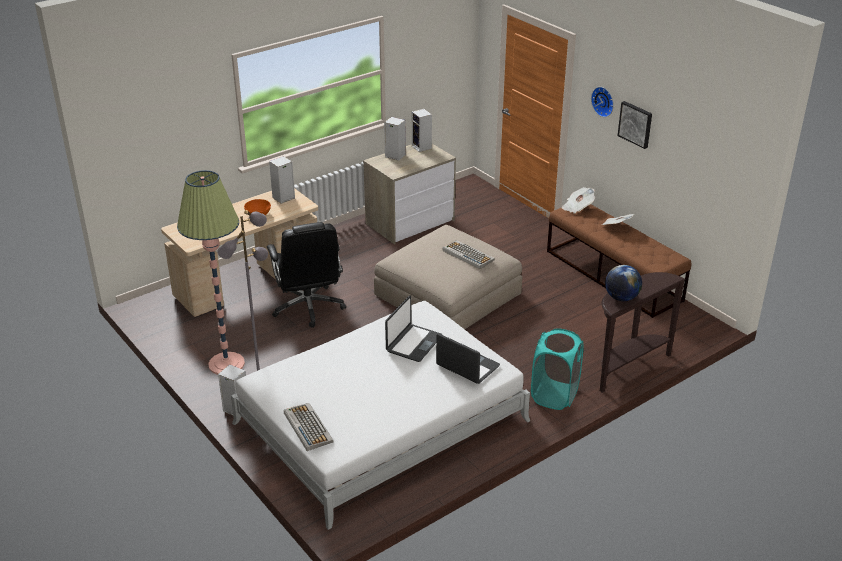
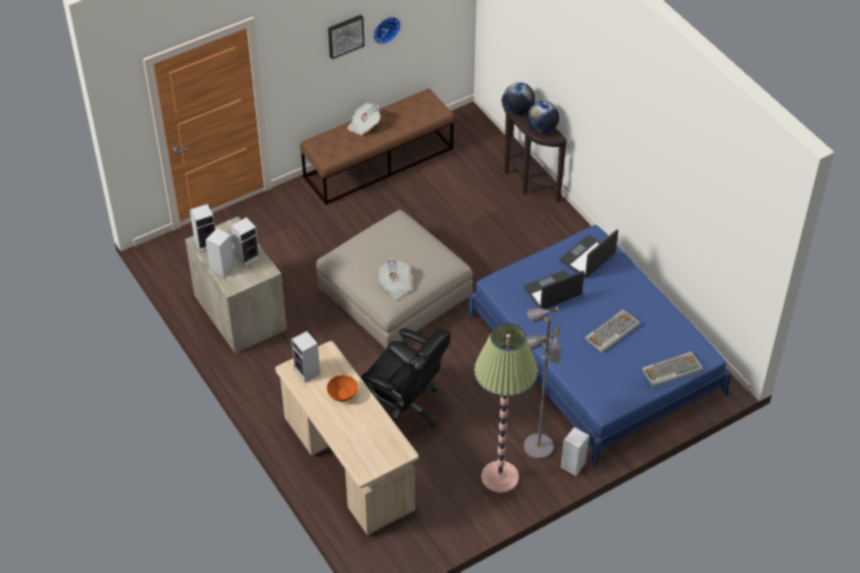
camera: 85 degrees left, 15 degrees up
(308, 307) = (404, 408): black office chair -> black office chair turned 45 degrees clockwise
(381, 422) = (595, 354): white bed -> blue bed
(409, 164) = (247, 256): none -> speaker
(413, 343) = (553, 292): laptop -> laptop turned 60 degrees counterclockwise
(467, 255) = (399, 242): keyboard -> keyboard (612, 332)
(554, 395) = (562, 232): turquoise laundry basket -> none
(577, 207) = (321, 147): newspaper -> newspaper (395, 285)
(604, 101) = (304, 45): wall clock -> wall clock (385, 29)
(645, 282) = (518, 110): none -> globe

